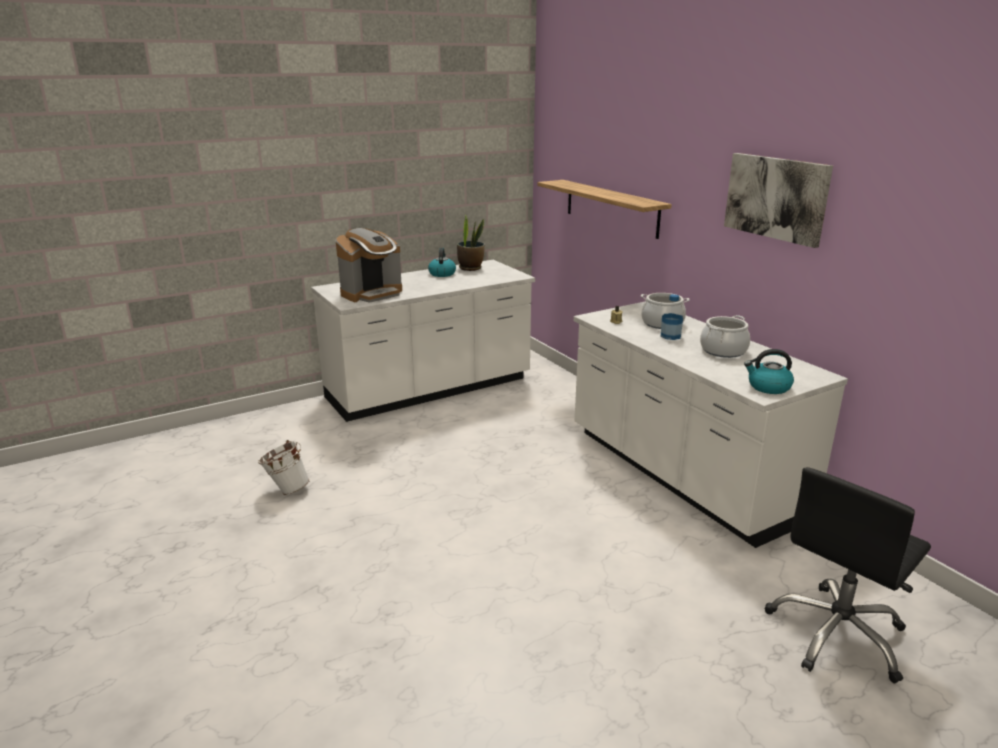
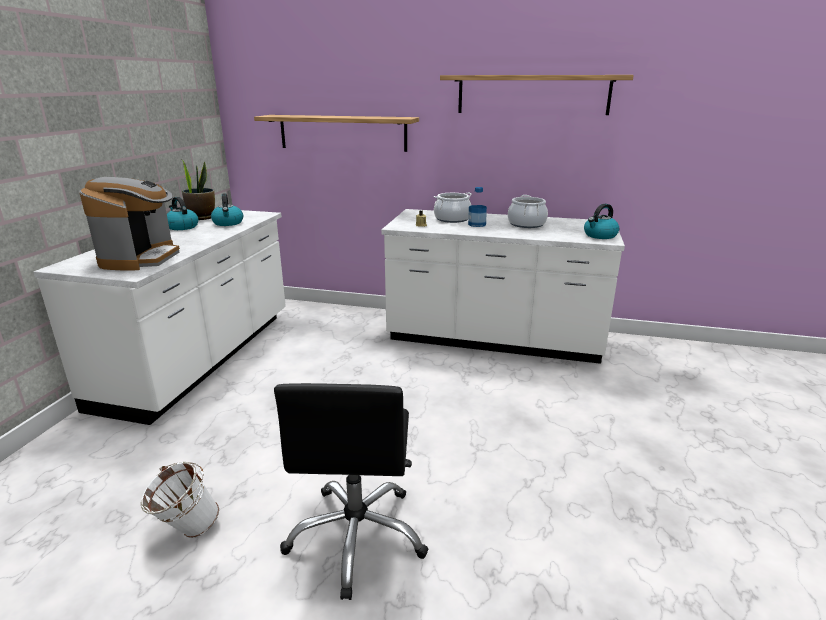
camera: 45 degrees left, 0 degrees up
(476, 278) = (228, 223): none -> kettle
(776, 198) = (532, 94): picture -> shelf
(837, 634) = (707, 389): black office chair -> black office chair (357, 536)

